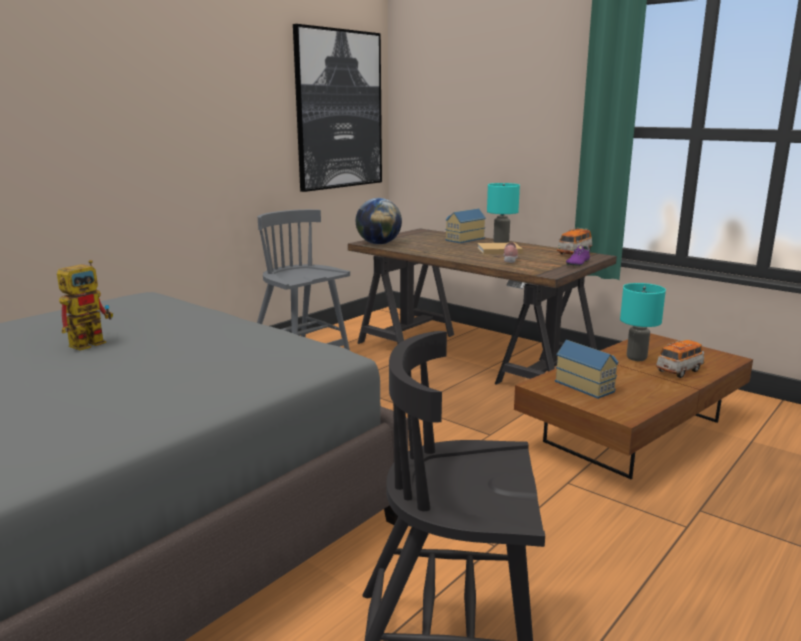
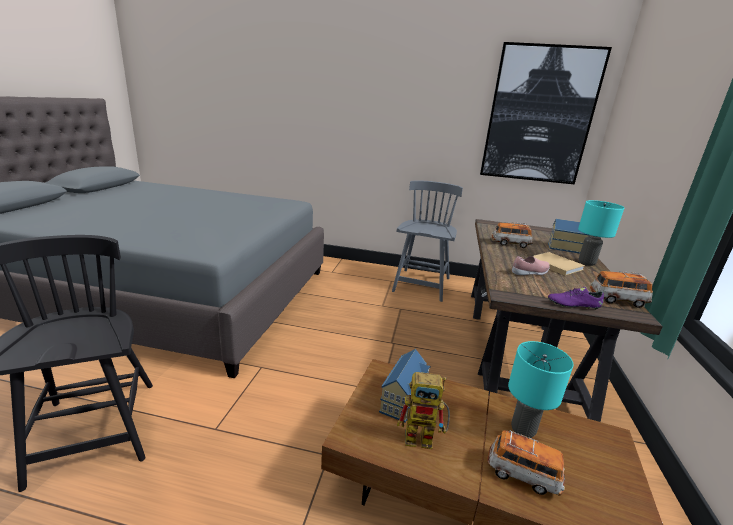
camera: 60 degrees right, 5 degrees up
(92, 342) = (213, 207): toy robot -> toy robot (425, 438)
(378, 244) = (490, 226): globe -> none
(437, 249) = (510, 244): none -> toy car

